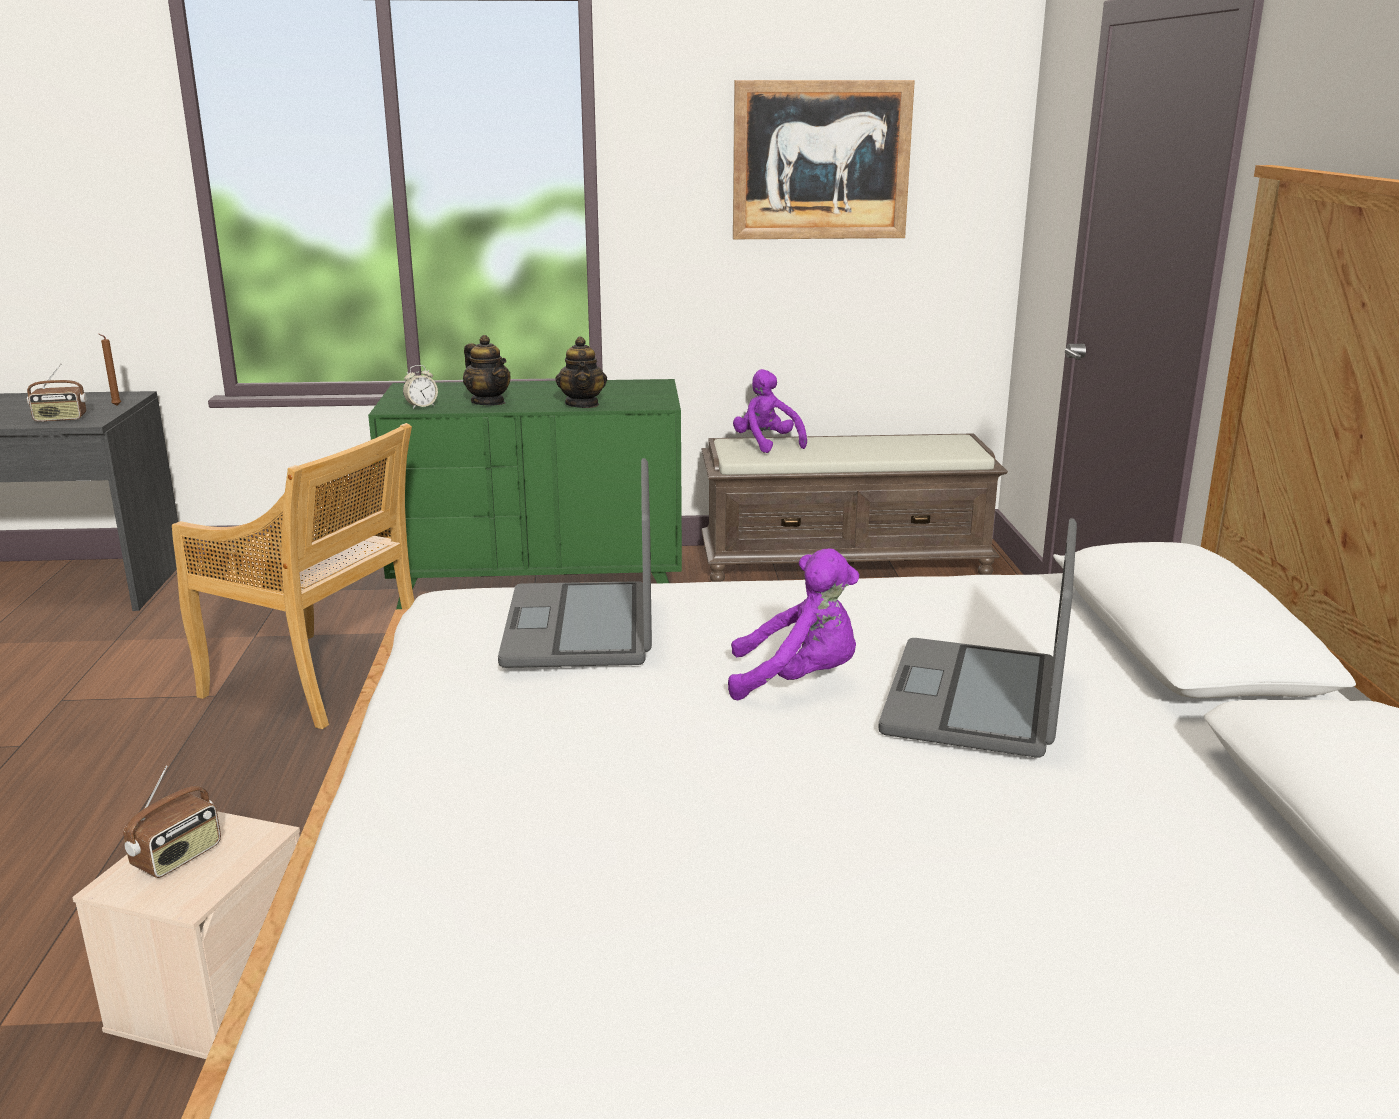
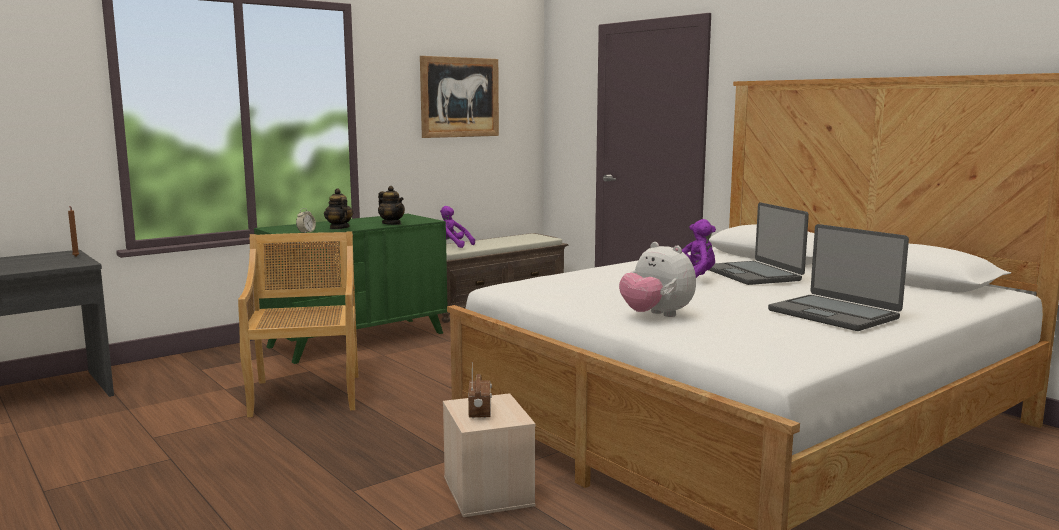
camera: 35 degrees left, 10 degrees down
(60, 419) = (56, 265): radio -> none
(319, 679) = (306, 394): beige chair -> beige chair turned 90 degrees counterclockwise
(488, 402) = (339, 228): teapot -> teapot turned 135 degrees counterclockwise
(490, 778) = (656, 315): none -> plush toy
(582, 627) = (585, 280): laptop -> laptop (834, 314)

